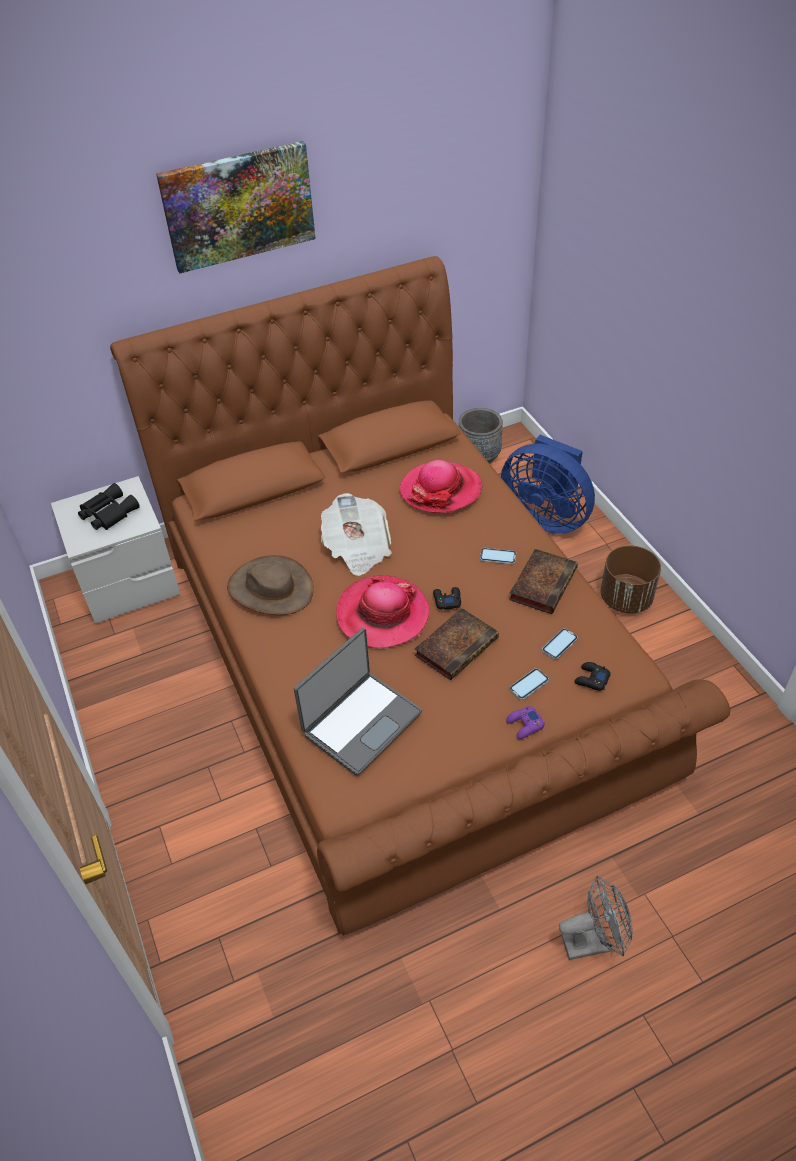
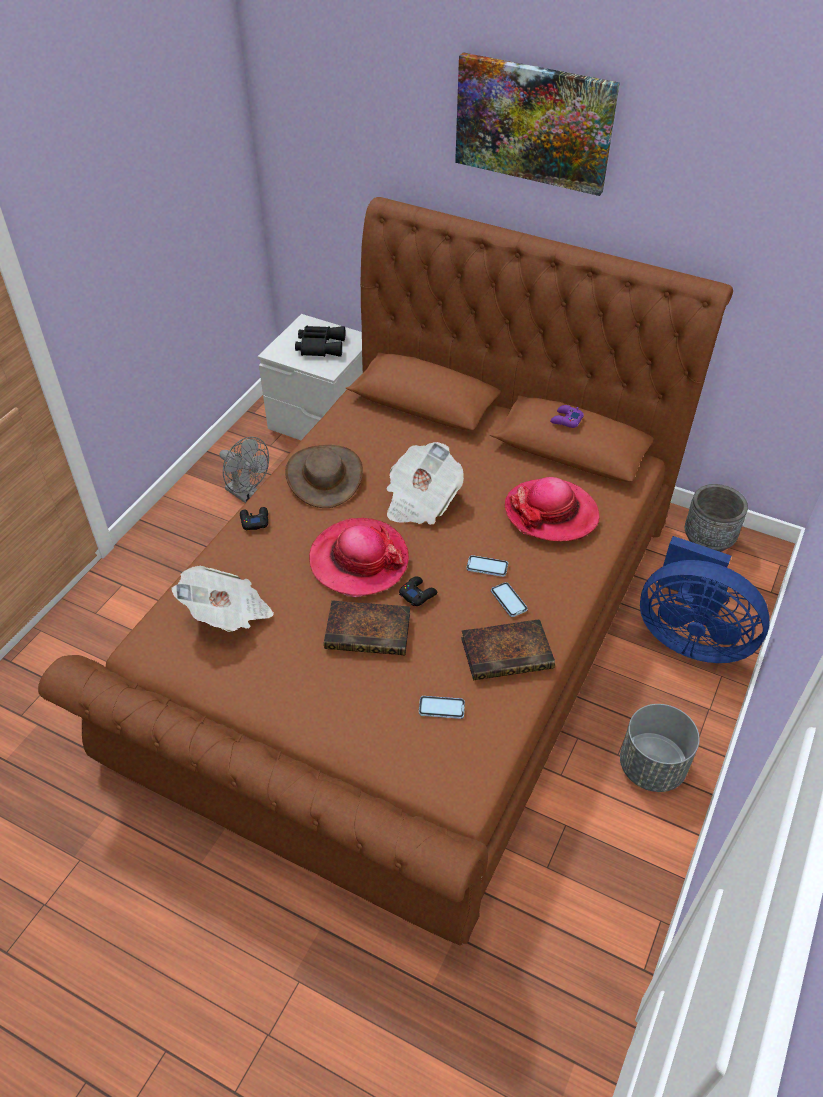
camera: 50 degrees right, 0 degrees up
(361, 722) = (227, 614): laptop -> newspaper
(525, 725) = (319, 733): purple game controller -> purple game controller (566, 420)
(529, 685) = (370, 710): phone -> phone (487, 567)
(546, 516) = (689, 637): blue fan -> blue fan turned 60 degrees counterclockwise
(591, 679) = (419, 757): black game controller -> black game controller (254, 521)
(593, 941) = (216, 962): grey fan -> grey fan (247, 495)
(626, 598) = (652, 767): brown planter -> grey planter

